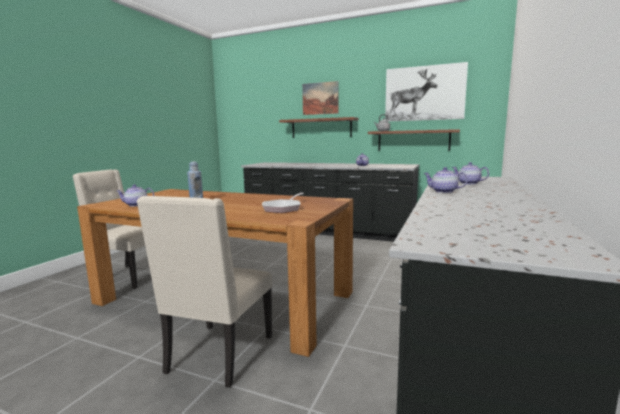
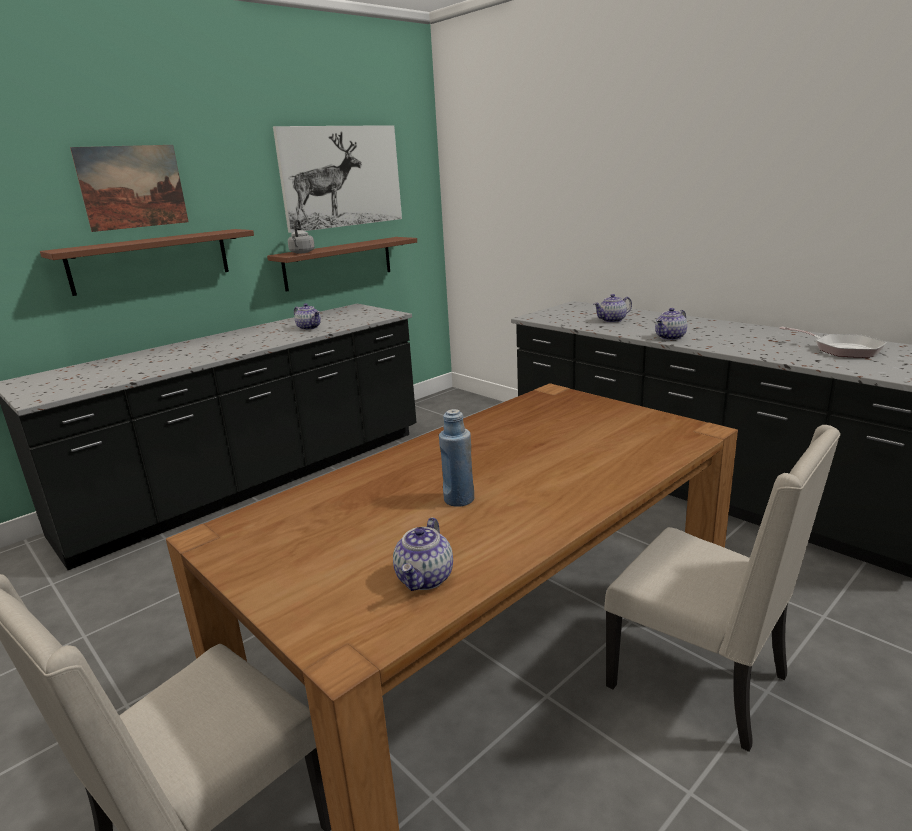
camera: 65 degrees left, 10 degrees up
(283, 208) = (600, 430): frying pan -> frying pan (842, 349)

